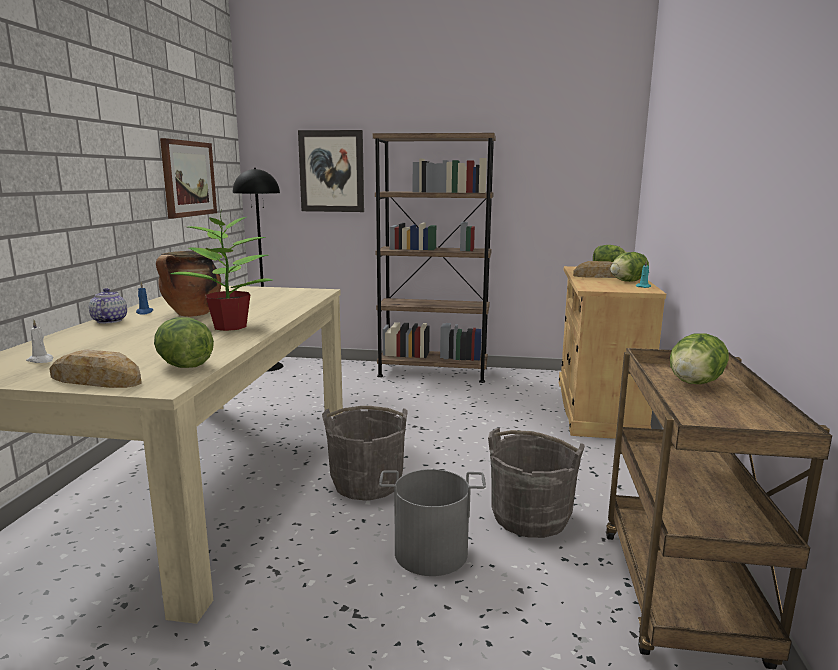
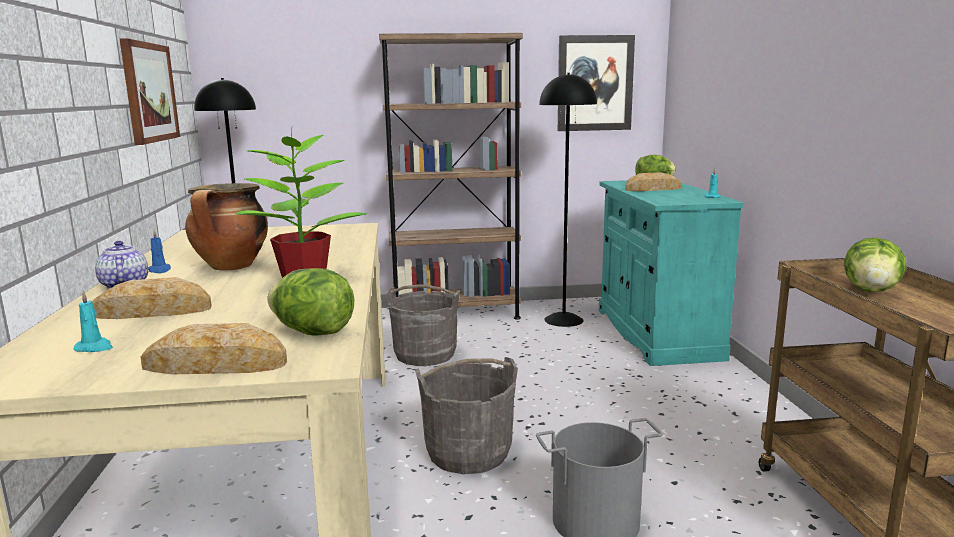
camera: 15 degrees left, 0 degrees up
(41, 360) = (94, 348): white candle -> turquoise candle
(104, 340) = (152, 311): none -> bread
(331, 171) = (316, 81): picture -> picture (595, 83)
(522, 387) = (564, 320): none -> black floor lamp
(530, 517) = (671, 461): grey bucket -> grey bucket (425, 355)
(597, 408) = (656, 333): beige cabinet -> turquoise cabinet
(627, 281) = (688, 193): lettuce -> none

